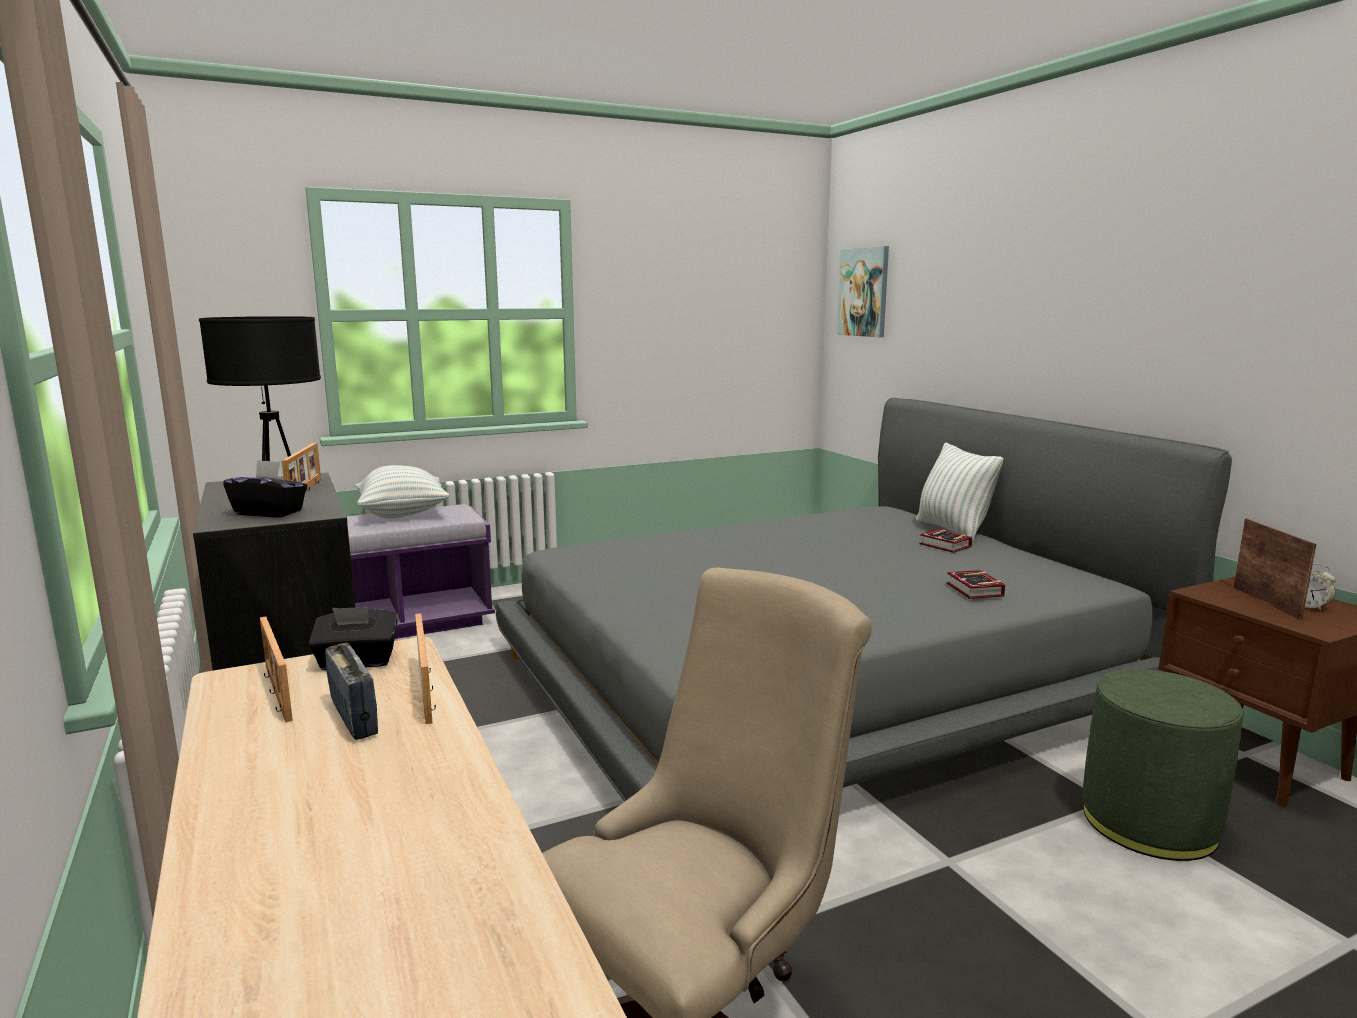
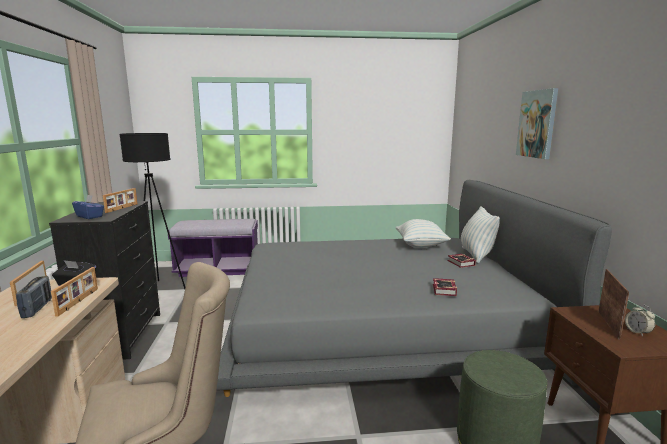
camera: 20 degrees right, 0 degrees up
(269, 512) = (90, 216): black tissue box -> blue tissue box
(402, 514) = (221, 221): pillow -> pillow (421, 245)
(864, 292) = (466, 122): picture -> picture (537, 124)

